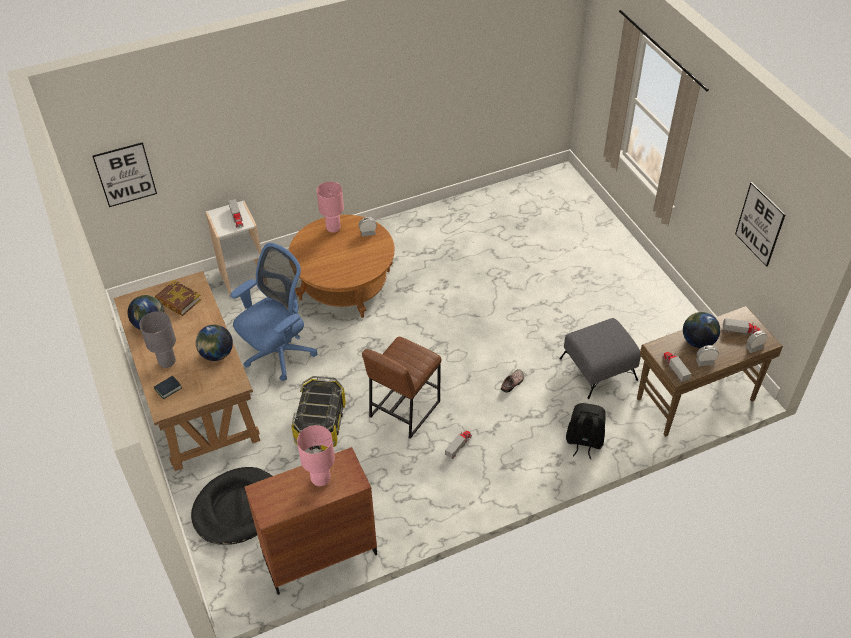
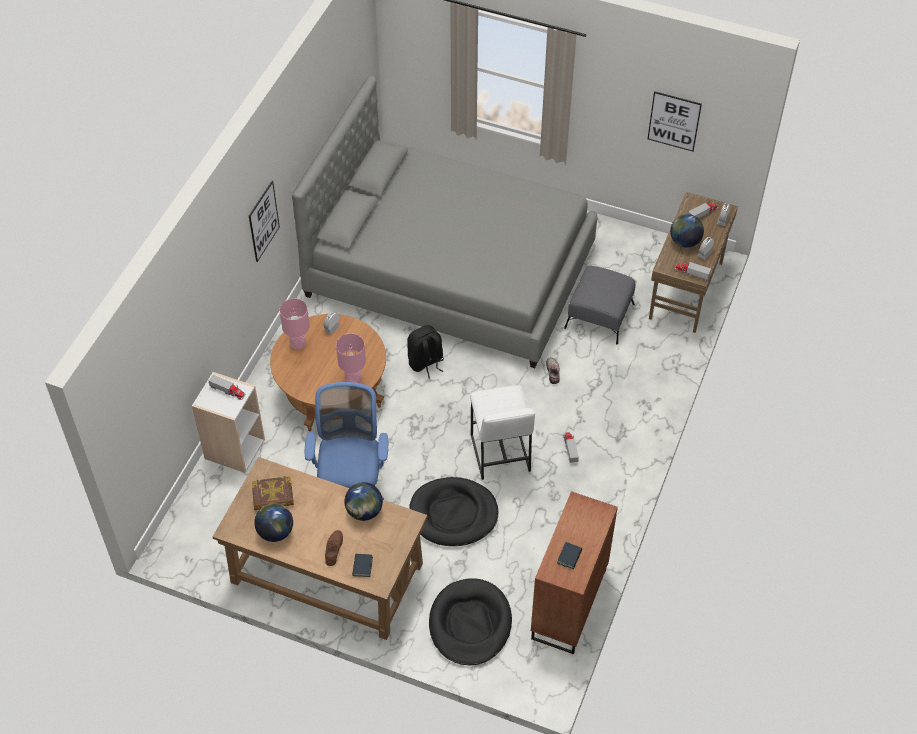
camera: 45 degrees left, 5 degrees up
(125, 174) = (138, 415): picture -> picture (263, 221)
(167, 362) = (333, 549): grey table lamp -> brown shoe
(287, 493) = (569, 557): none -> book
(320, 480) = (579, 529): pink table lamp -> pink table lamp (353, 380)
(321, 425) = (453, 514): storage box -> black dog bed
(404, 410) = (500, 454): brown chair -> white chair
(521, 263) = (449, 270): none -> grey bed
(583, 441) = (648, 378): black backpack -> black backpack (426, 363)

